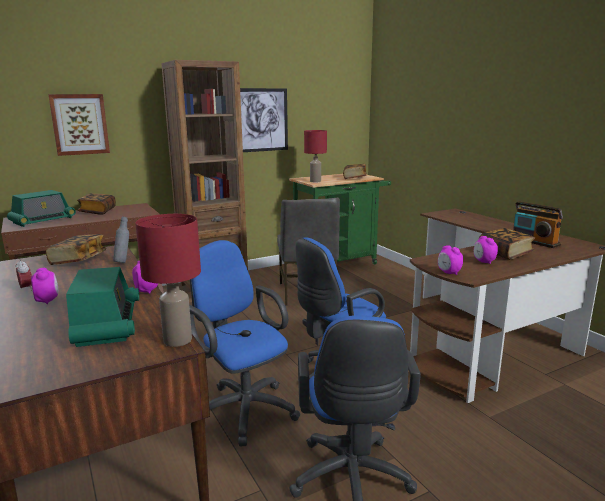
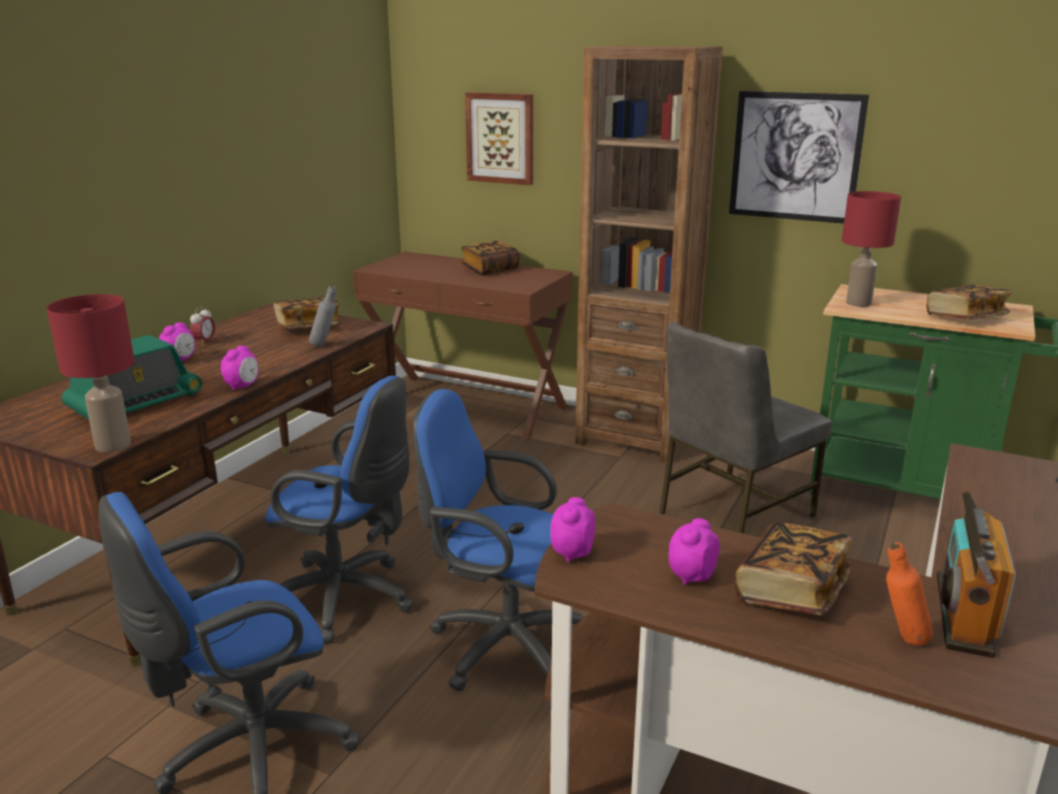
camera: 55 degrees right, 5 degrees up
(43, 220) = (417, 266): radio -> none
(243, 408) = (347, 599): blue office chair -> blue office chair turned 90 degrees clockwise
(545, 251) = (900, 641): none -> orange bottle

